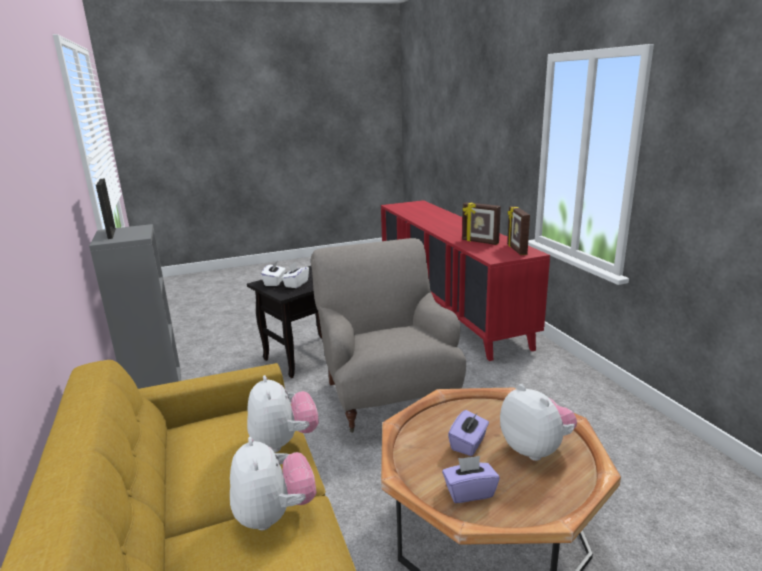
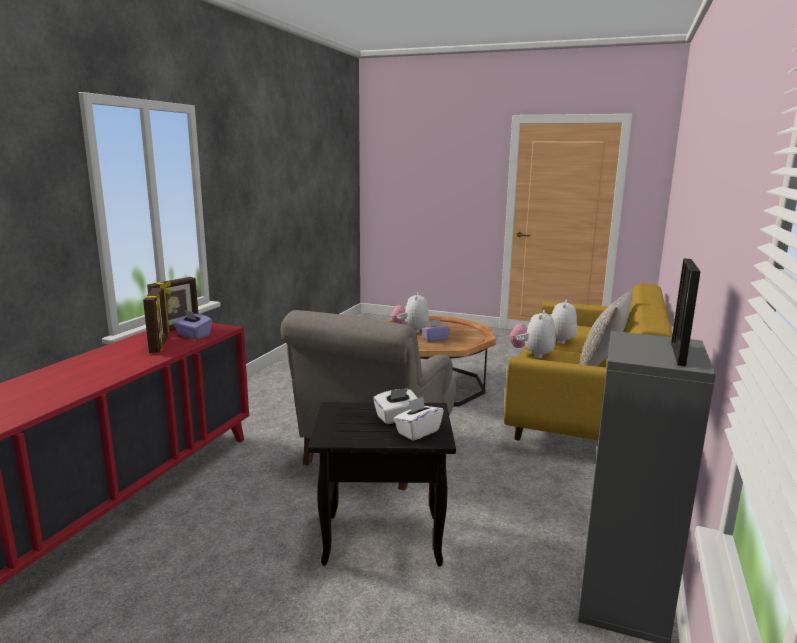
camera: 140 degrees left, 5 degrees down
(174, 465) = (601, 366): none -> grey pillow
(469, 492) = (462, 332): purple tissue box -> purple tissue box (193, 336)

